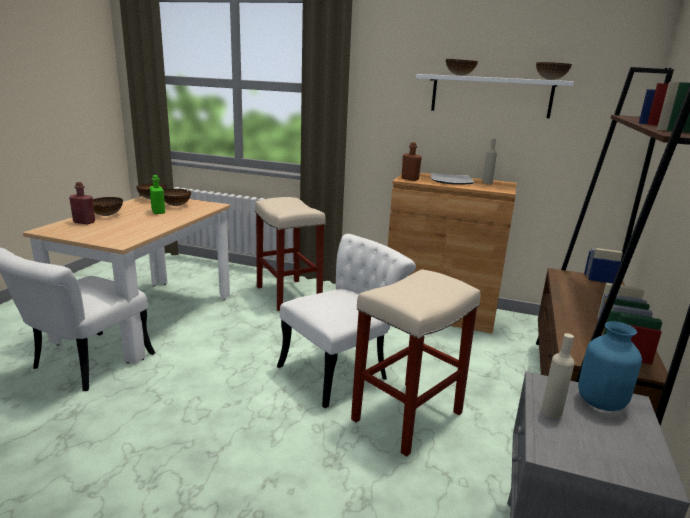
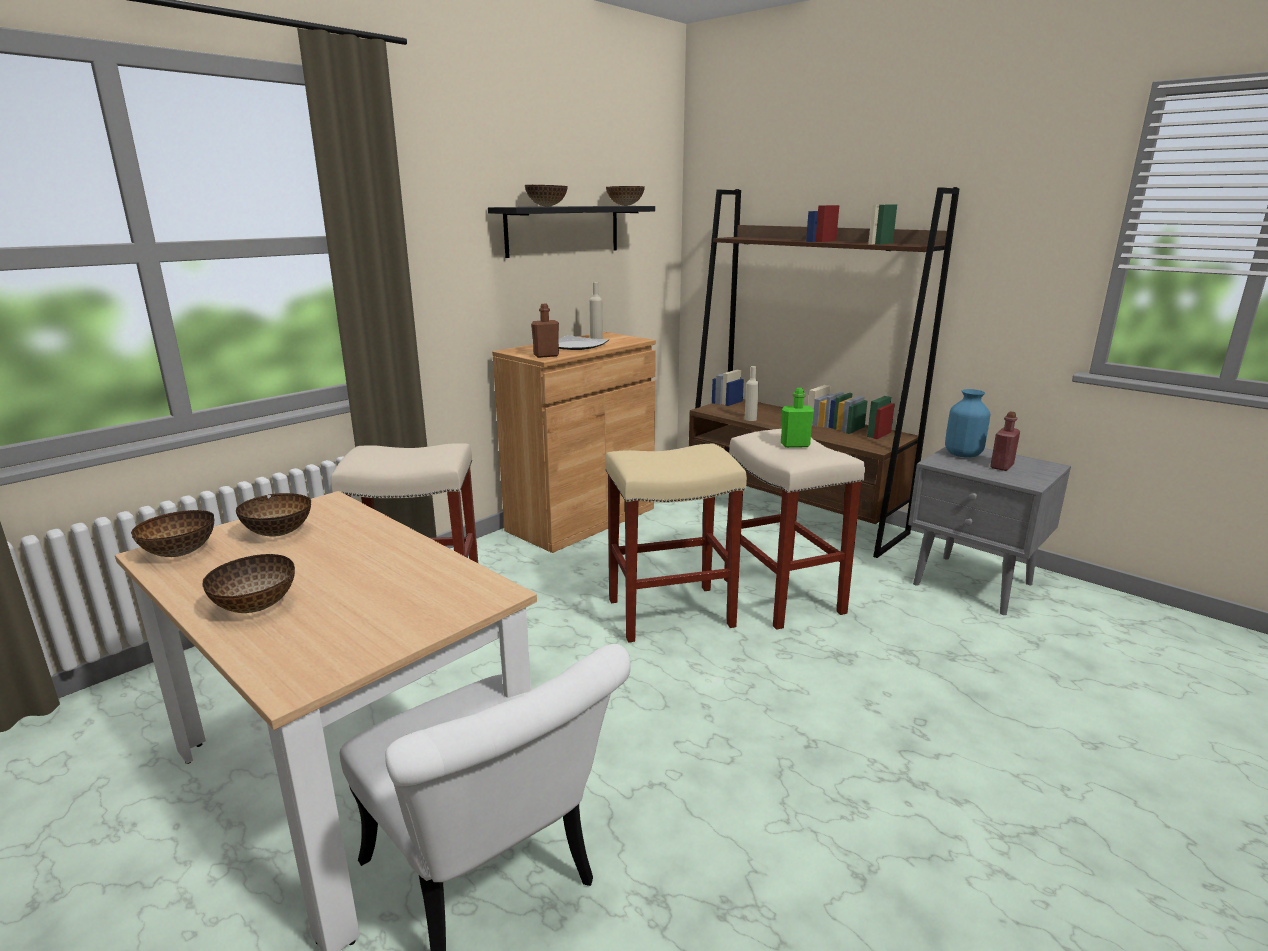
camera: 65 degrees left, 0 degrees up
(84, 222) = (285, 633): red bottle -> red bottle (1001, 466)
(158, 212) = (306, 552): green bottle -> green bottle (795, 445)
(342, 369) = (672, 612): white chair -> beige stool
(491, 96) = (563, 230): white shelf -> black shelf
(551, 412) = (978, 470): beige bottle -> beige bottle (750, 419)

